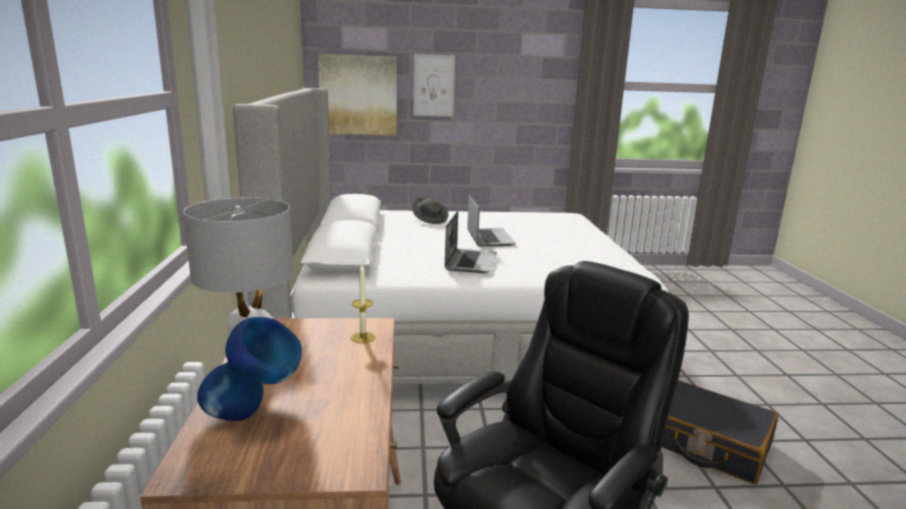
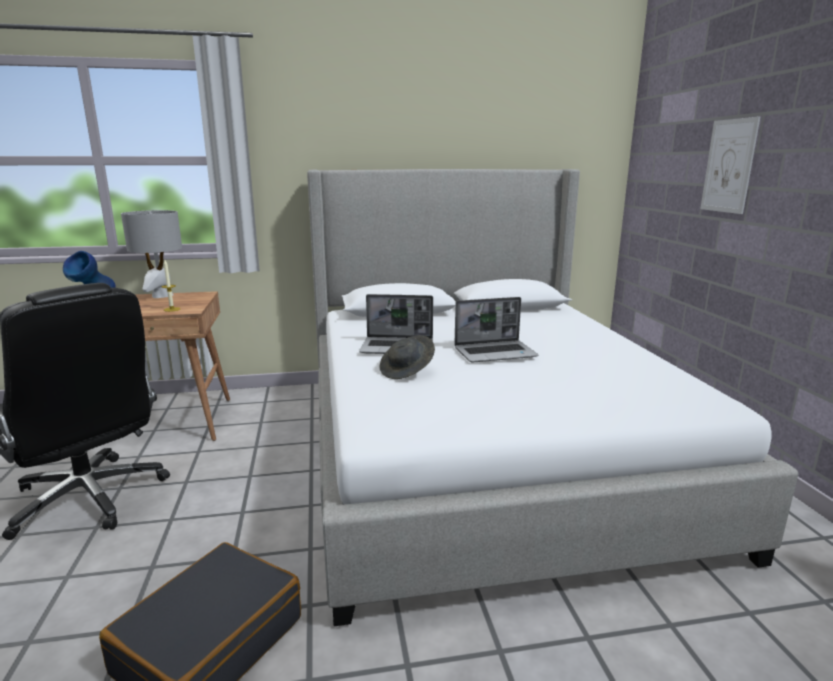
camera: 85 degrees right, 0 degrees up
(358, 95) = (660, 180): picture -> none
(430, 220) = (556, 329): grey hat -> grey hat (407, 371)

